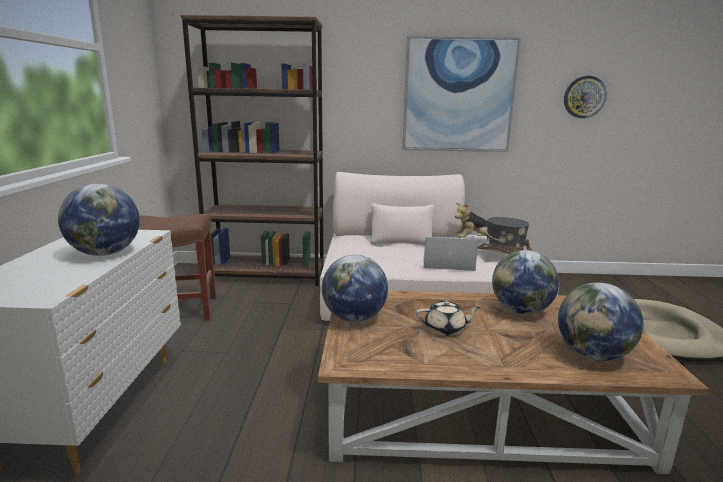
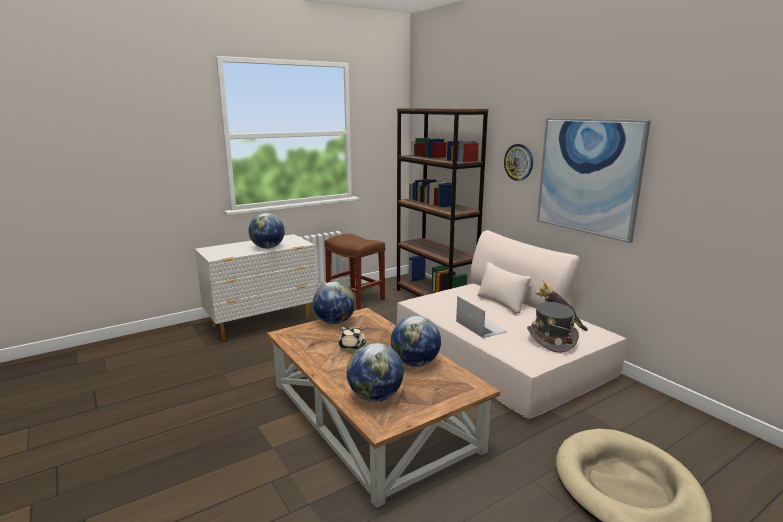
camera: 55 degrees right, 0 degrees up
(584, 97) = (728, 193): wall clock -> wall clock (519, 162)

